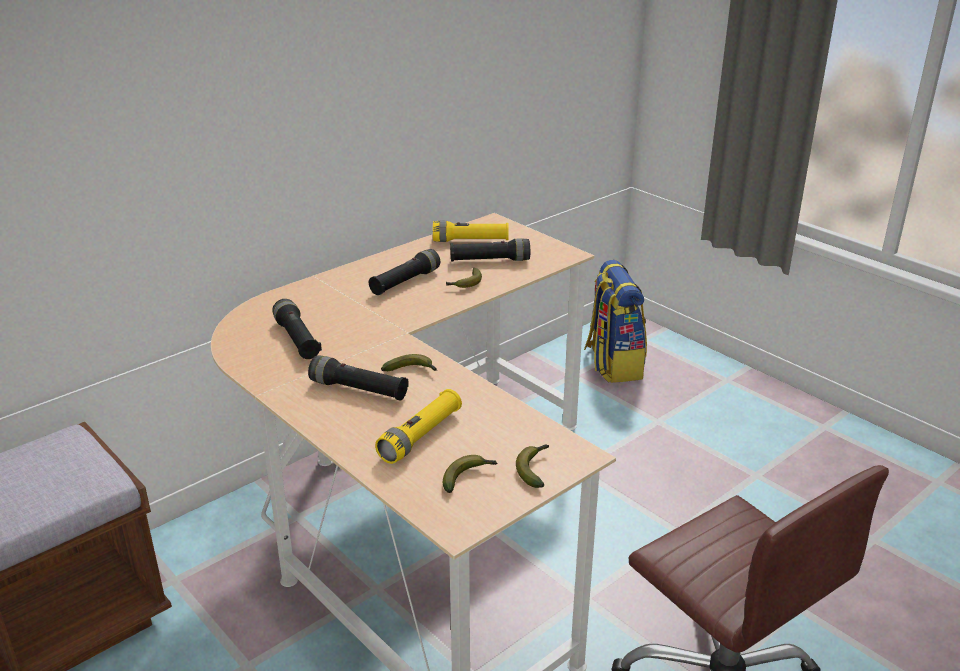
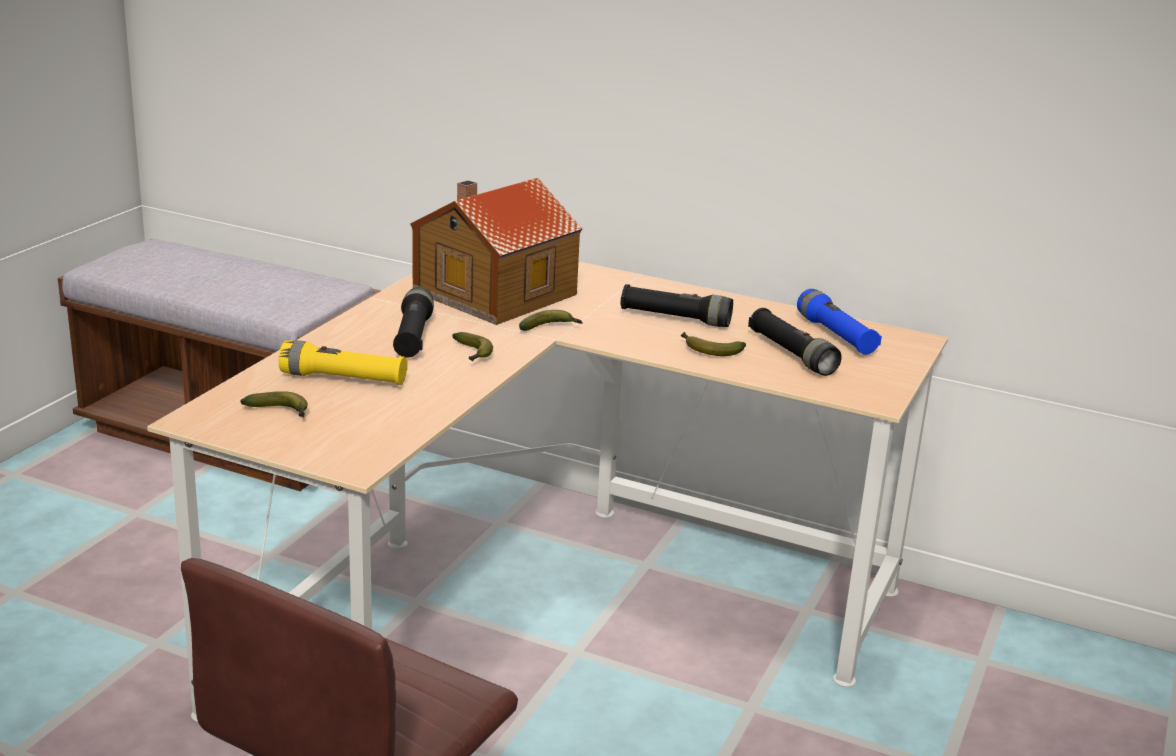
camera: 65 degrees right, 5 degrees down
(297, 339) = (491, 293): black flashlight -> toy house
(470, 241) = (836, 335): yellow flashlight -> blue flashlight
(534, 469) = (314, 444): banana -> banana (550, 328)
(612, 364) = (1058, 693): backpack -> none

